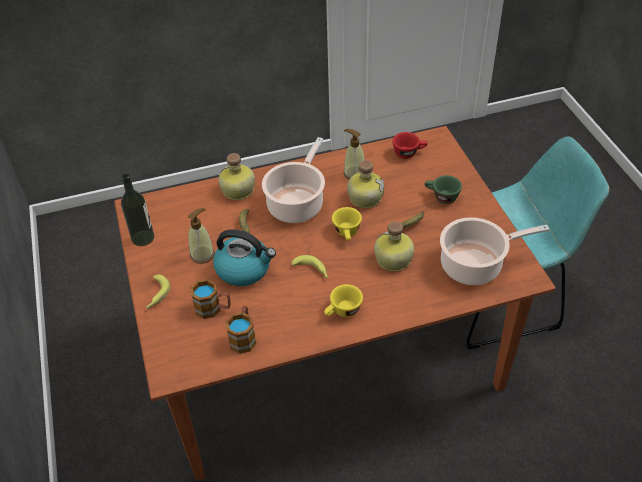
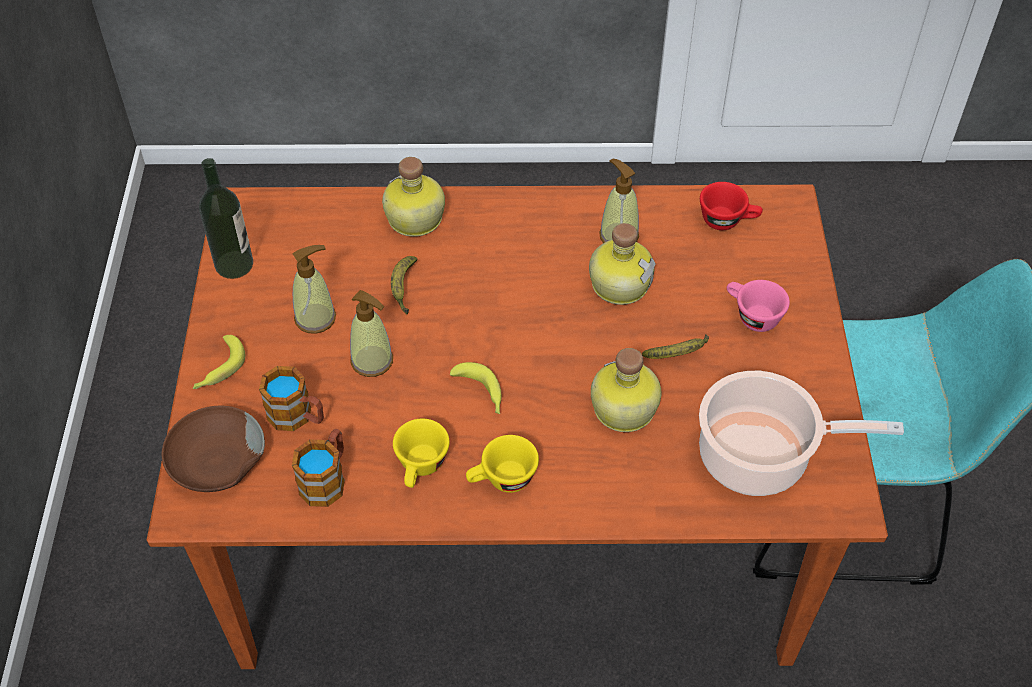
camera: 15 degrees right, 5 degrees up
(174, 344) = (215, 461): none -> brown bowl
(244, 269) = (372, 361): kettle -> soap dispenser
(297, 203) = (501, 267): cooking pot -> none
(347, 233) = (564, 342): yellow cup -> yellow cup (421, 468)
(441, 197) = (751, 316): green cup -> pink cup

